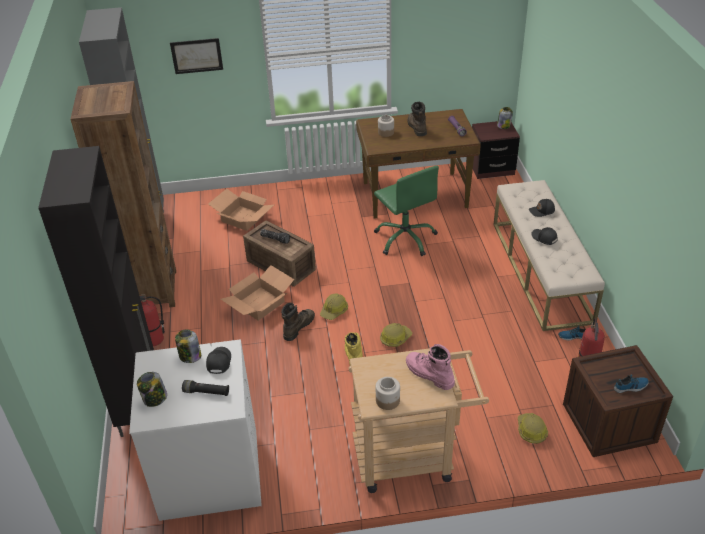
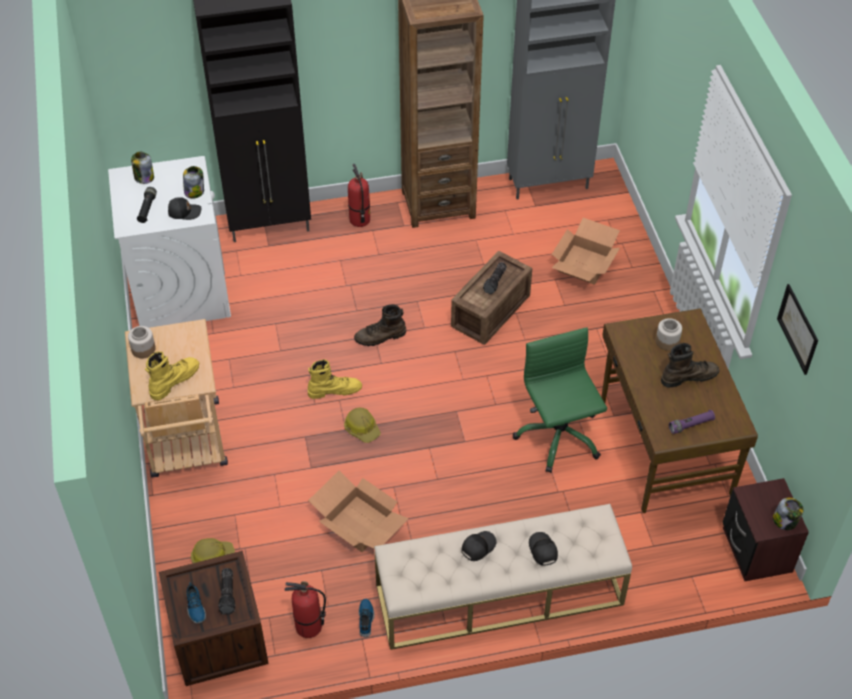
camera: 85 degrees right, 10 degrees up
(196, 56) = (672, 79): picture -> picture (798, 329)
(259, 303) = (421, 298): cardboard box -> cardboard box (360, 523)
(298, 327) = (380, 337): brown boot -> brown boot turned 135 degrees clockwise
(334, 311) = (409, 368): hard hat -> none
(405, 238) = (558, 436): green office chair -> green office chair turned 105 degrees clockwise
(428, 374) = (174, 381): pink boot -> yellow boot
(614, 366) = (228, 594): none -> flashlight

